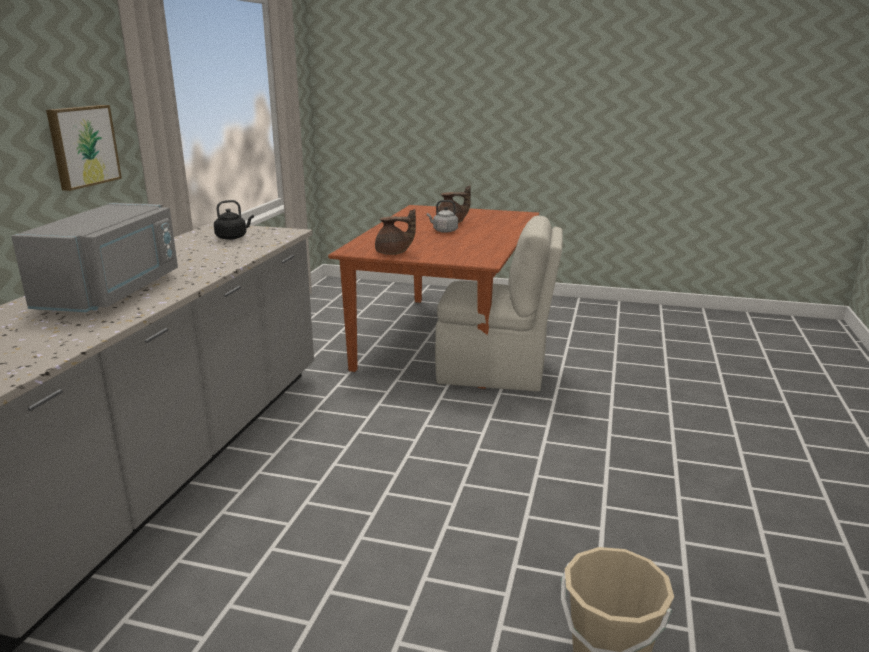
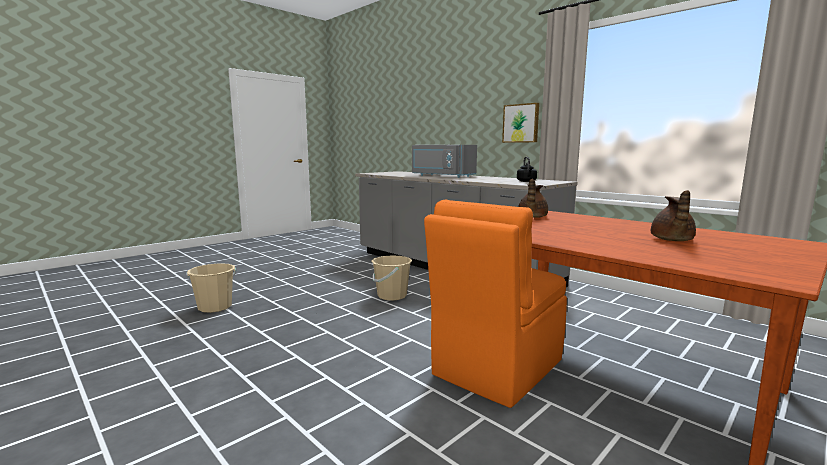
camera: 120 degrees right, 10 degrees down
(366, 476) = (392, 296): none -> beige bucket
(443, 231) = (622, 233): grey kettle -> none
(495, 372) = (495, 368): beige chair -> orange chair

